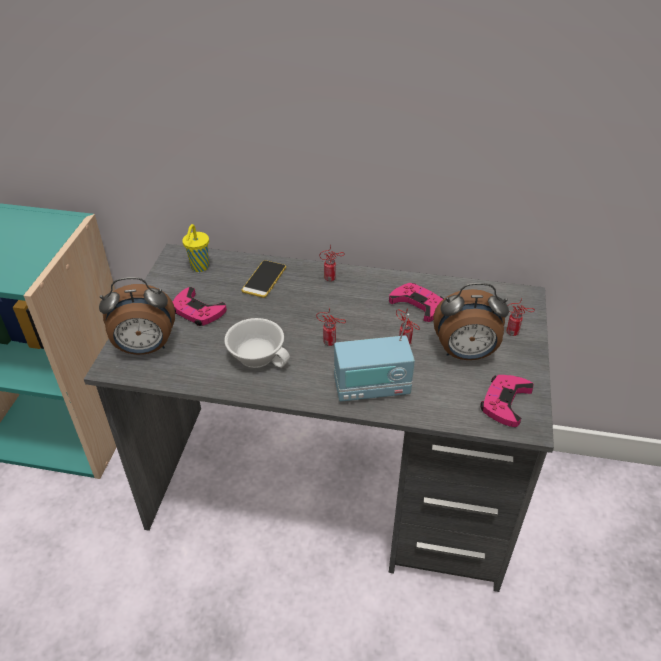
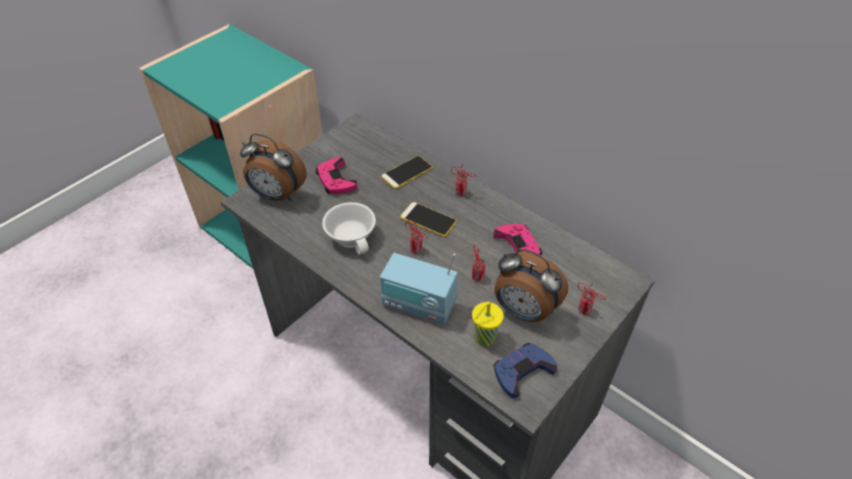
camera: 30 degrees right, 5 degrees up
(199, 267) = (365, 143): yellow cup -> yellow cup (483, 338)
(319, 312) = (428, 220): none -> phone
(505, 402) = (522, 371): pink game controller -> blue game controller

